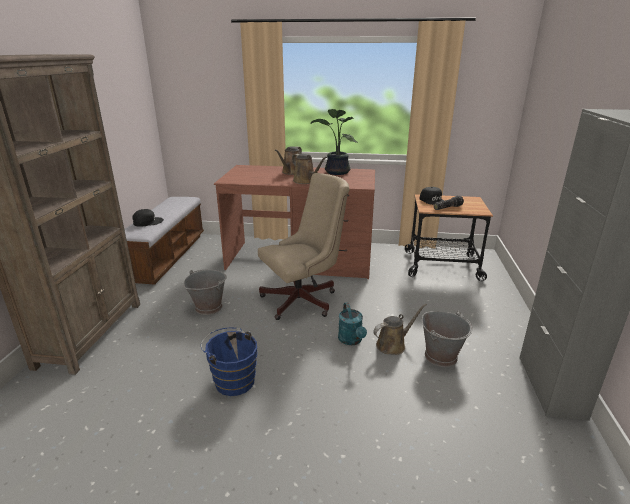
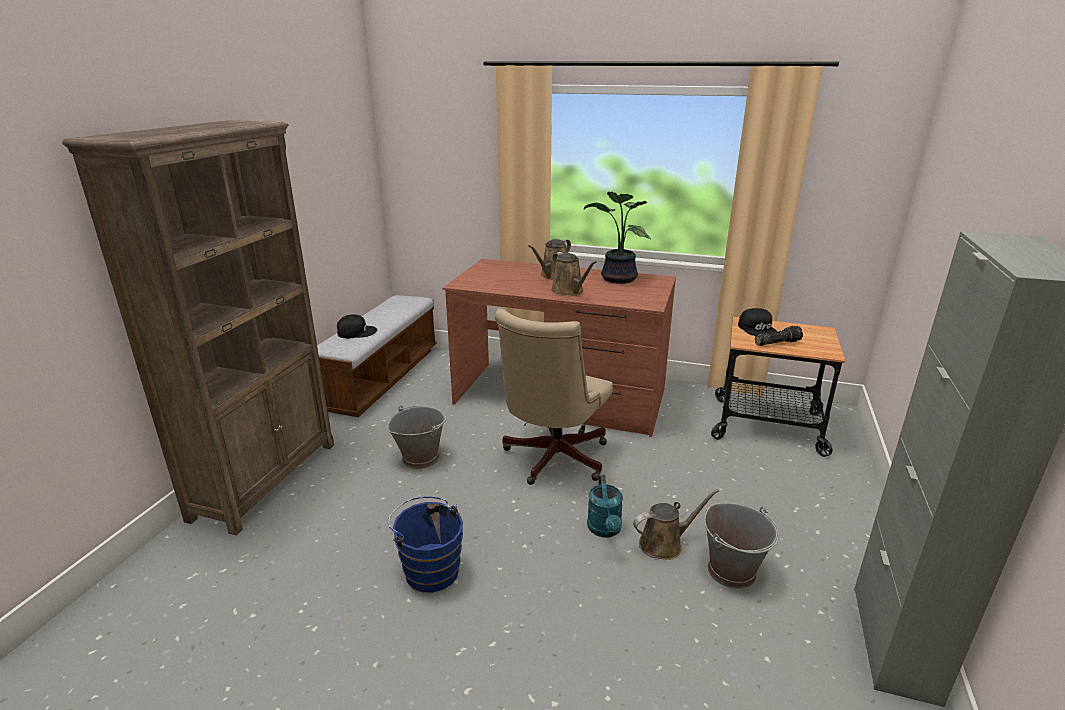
camera: 10 degrees right, 0 degrees up
(304, 300) = (552, 460): beige office chair -> beige office chair turned 135 degrees clockwise

